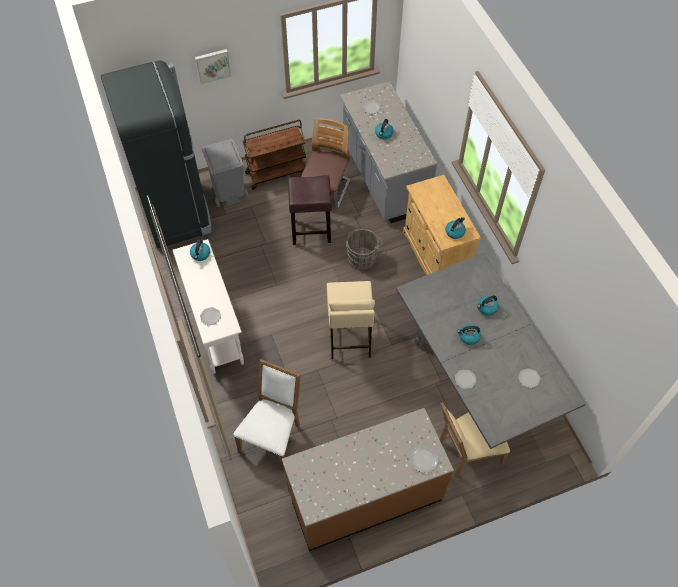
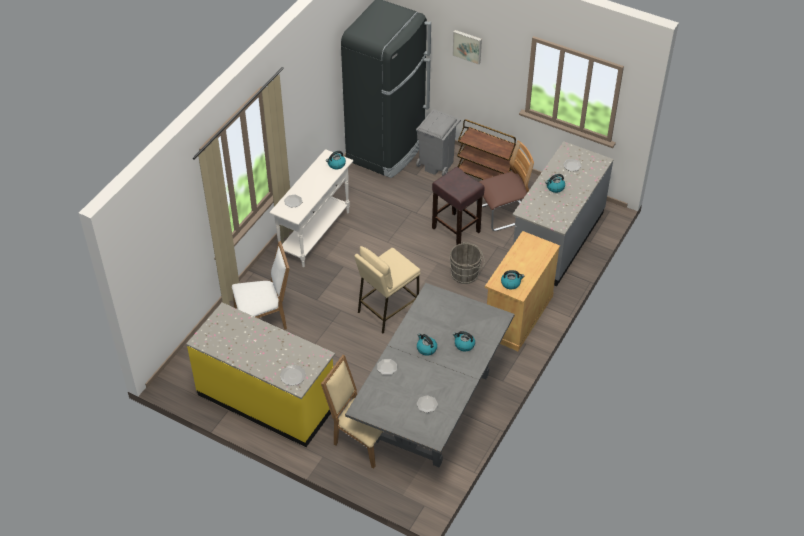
camera: 50 degrees right, 10 degrees down
(364, 496) = (267, 399): brown counter -> yellow counter

